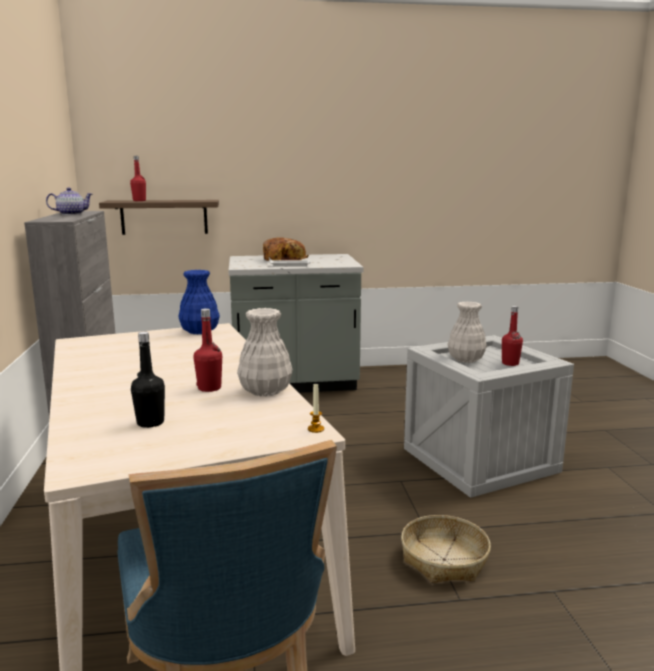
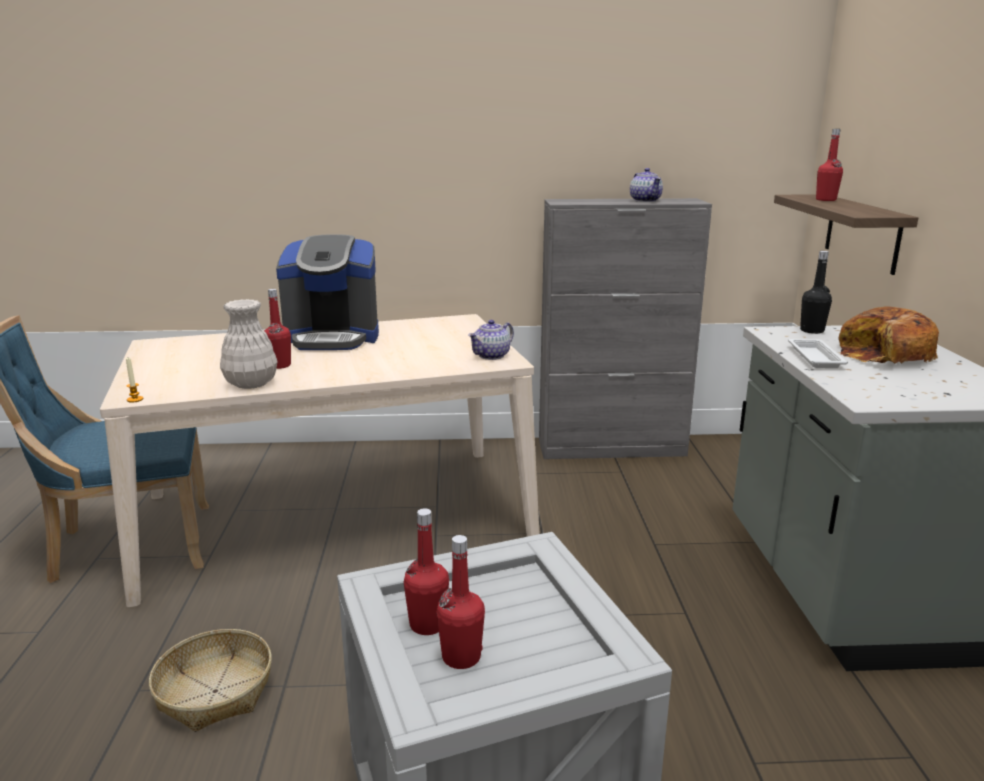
camera: 95 degrees right, 5 degrees up
(114, 379) = (333, 338): none -> coffee machine
(150, 423) = (214, 353): black bottle -> black bottle (812, 331)
(200, 331) = (492, 356): blue vase -> teapot
(465, 359) = (499, 599): white vase -> none
(494, 369) = (427, 624): none -> red bottle

